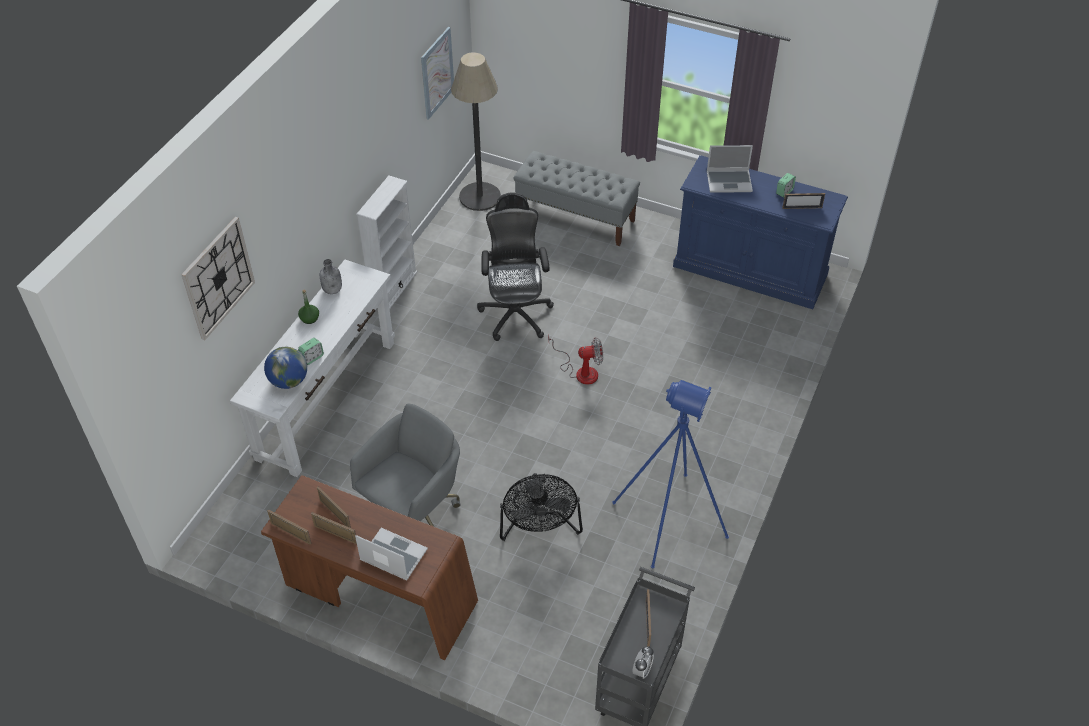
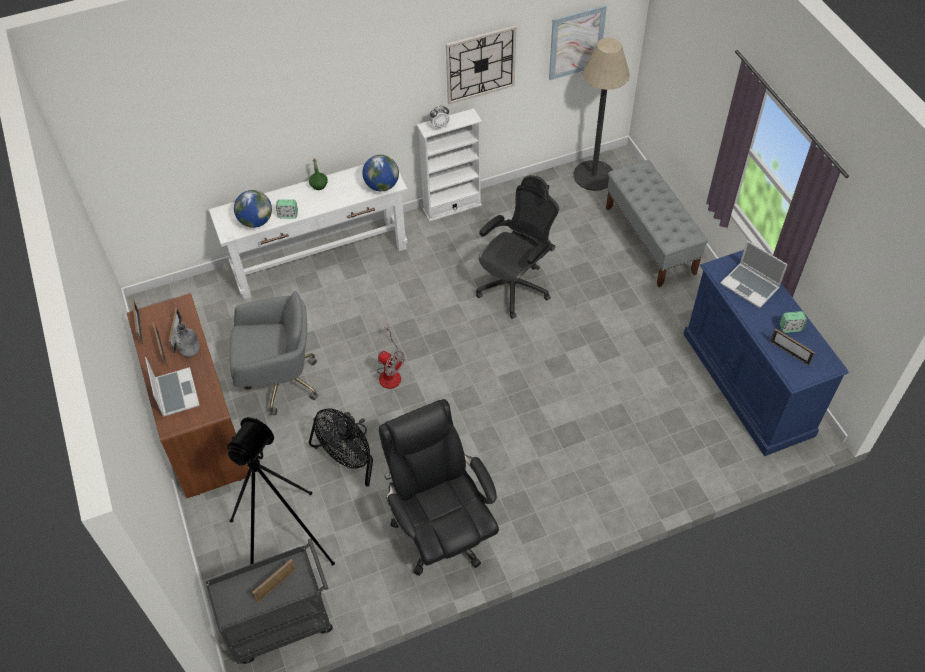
camera: 45 degrees right, 5 degrees up
(218, 278) = (212, 107): wall clock -> wall clock (480, 64)
(333, 290) = (357, 174): grey bottle -> grey bottle (191, 351)
(366, 285) = (382, 186): none -> globe
(562, 626) = (282, 541): none -> black floor lamp
(580, 371) = (511, 366): fan -> fan (390, 372)
(642, 670) = (233, 614): alarm clock -> alarm clock (440, 126)
(670, 520) = (442, 531): blue floor lamp -> black office chair

